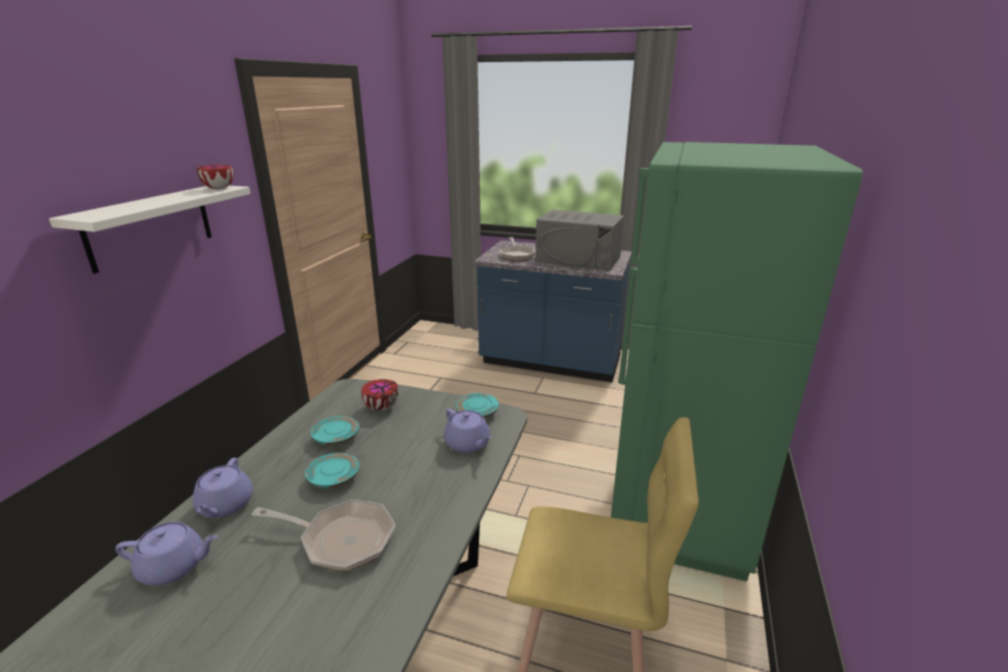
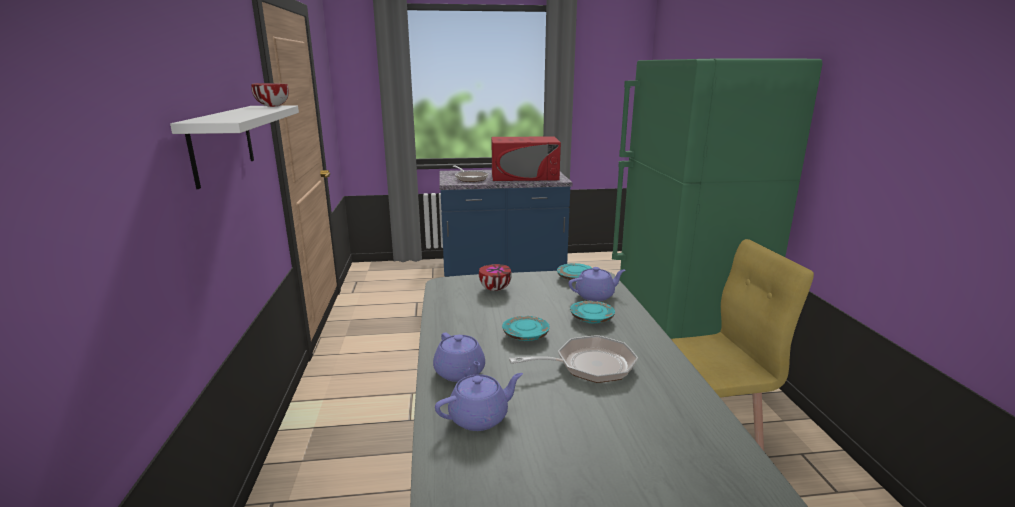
camera: 25 degrees left, 5 degrees down
(336, 437) = (487, 313): turquoise plate -> turquoise plate (591, 319)
(468, 444) = (595, 295): purple teapot -> purple teapot turned 45 degrees counterclockwise
(578, 259) = (524, 176): grey microwave -> red microwave

